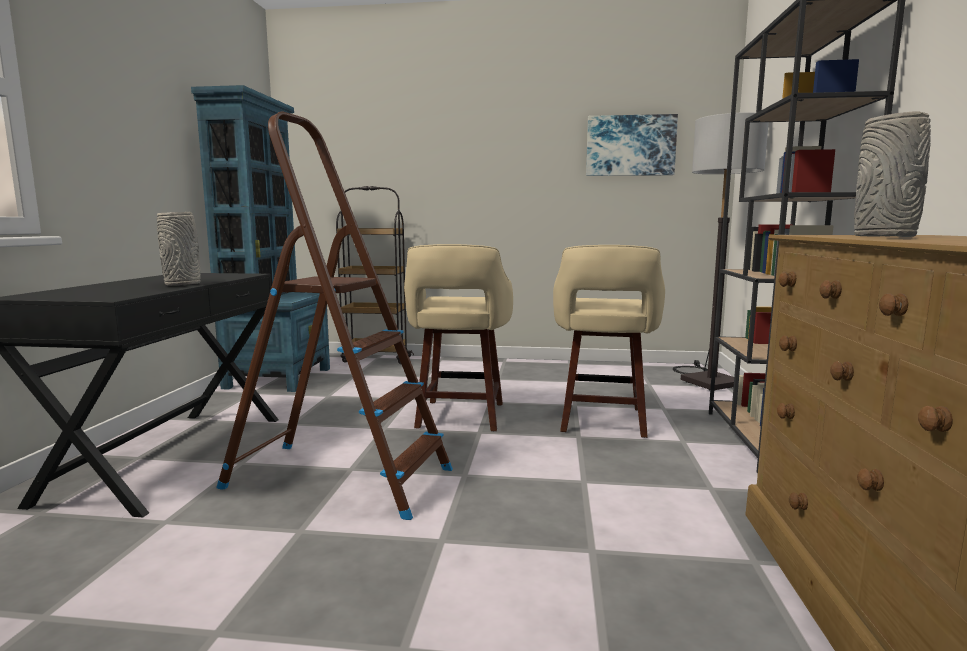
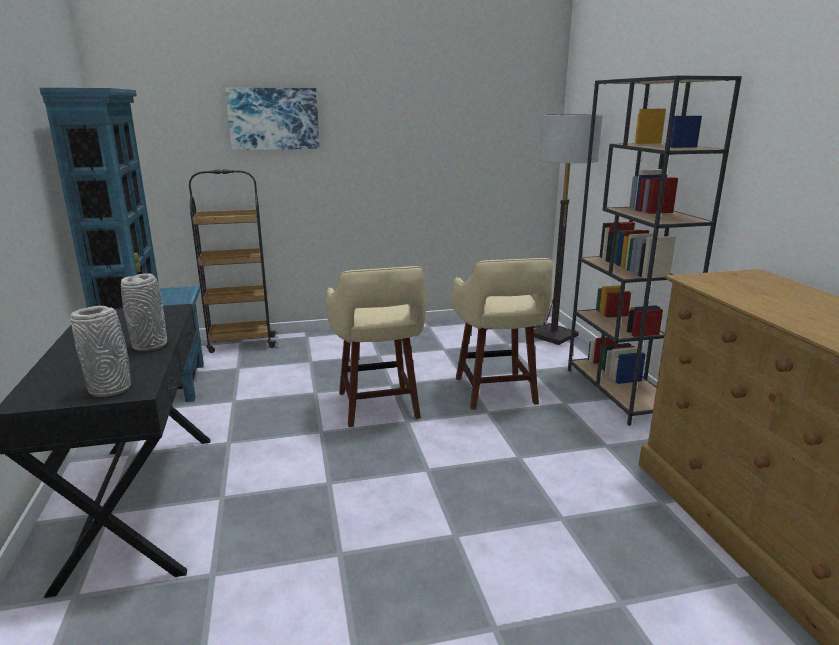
camera: 20 degrees left, 10 degrees up
(340, 478) = (328, 494): brown step ladder -> none
(630, 146) = (475, 124): picture -> picture (273, 119)
(885, 237) = (757, 298): grey vase -> grey vase (111, 389)

